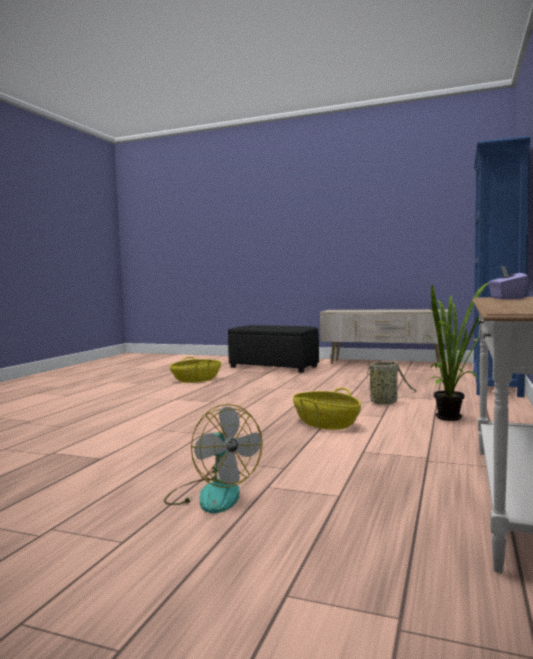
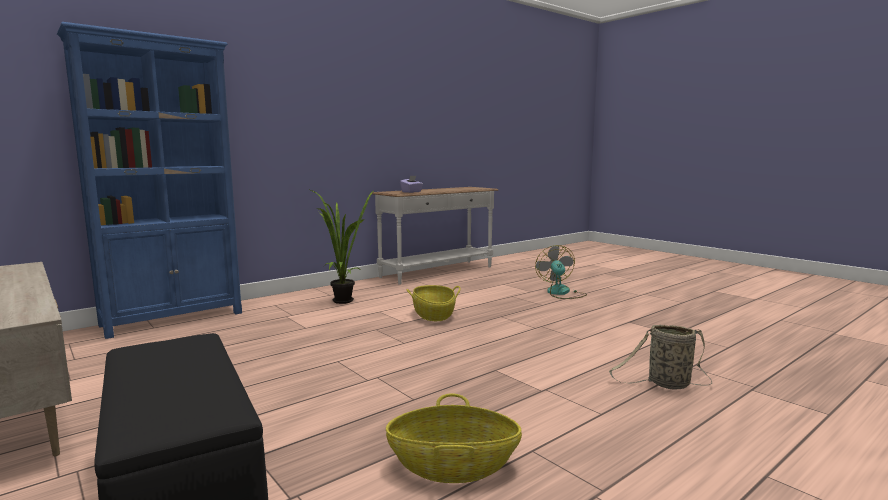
camera: 150 degrees left, 5 degrees up
(385, 403) = (335, 322): basket -> basket (665, 384)

